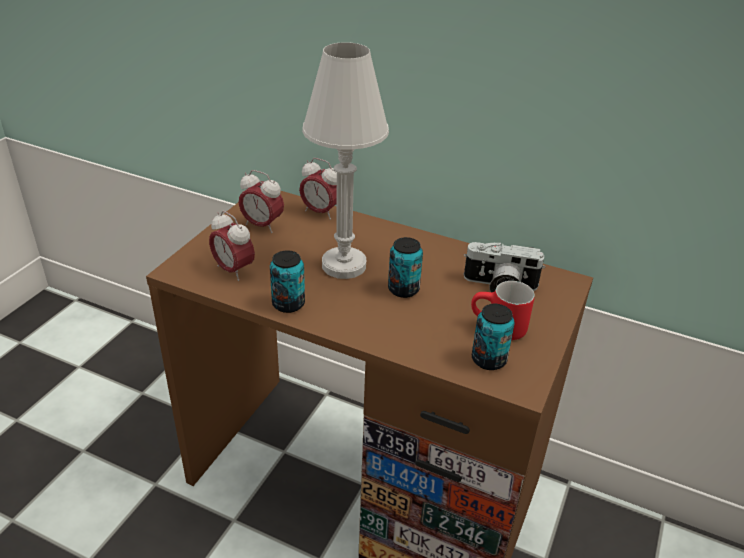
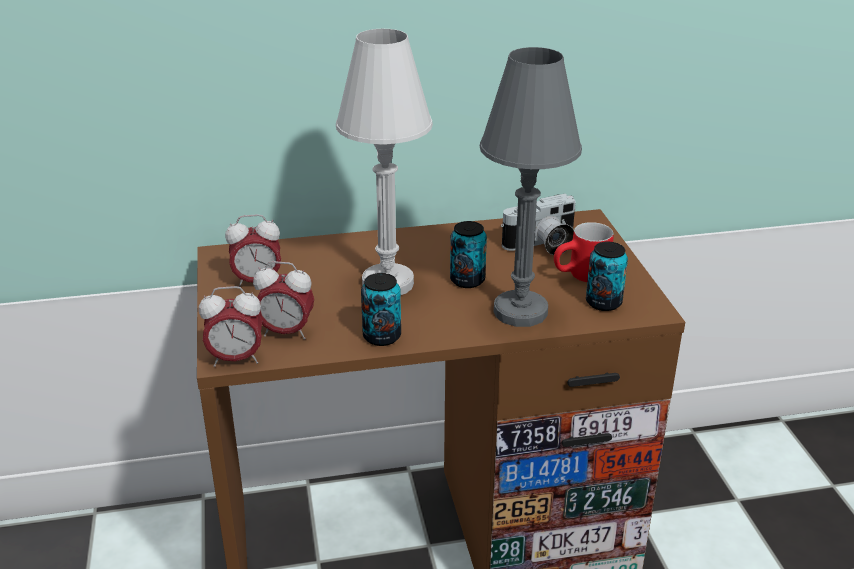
camera: 35 degrees left, 5 degrees down
(321, 212) = (301, 247): alarm clock -> alarm clock (236, 359)
(411, 334) = (520, 311): none -> grey table lamp

